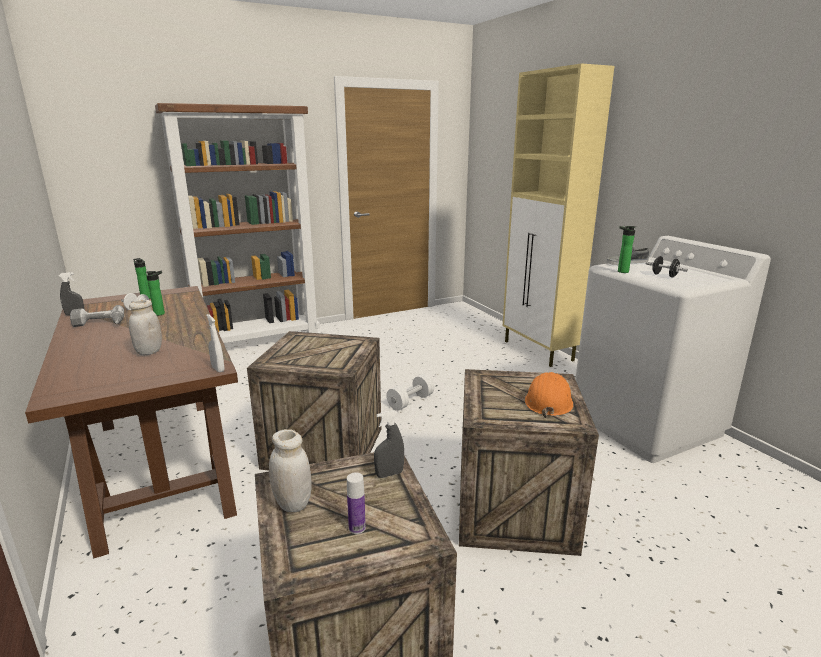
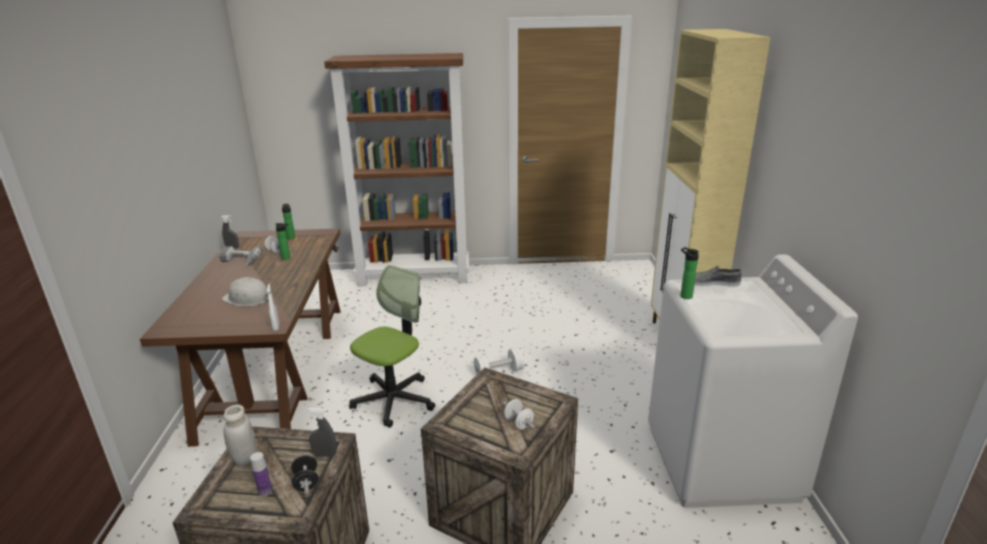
camera: 25 degrees right, 5 degrees up
(149, 352) = (247, 298): white jar -> white hard hat
(325, 447) = (394, 400): crate -> office chair
(548, 401) = (518, 423): orange hard hat -> white dumbbell
(664, 275) = (725, 311): black dumbbell -> black dumbbell (306, 482)

